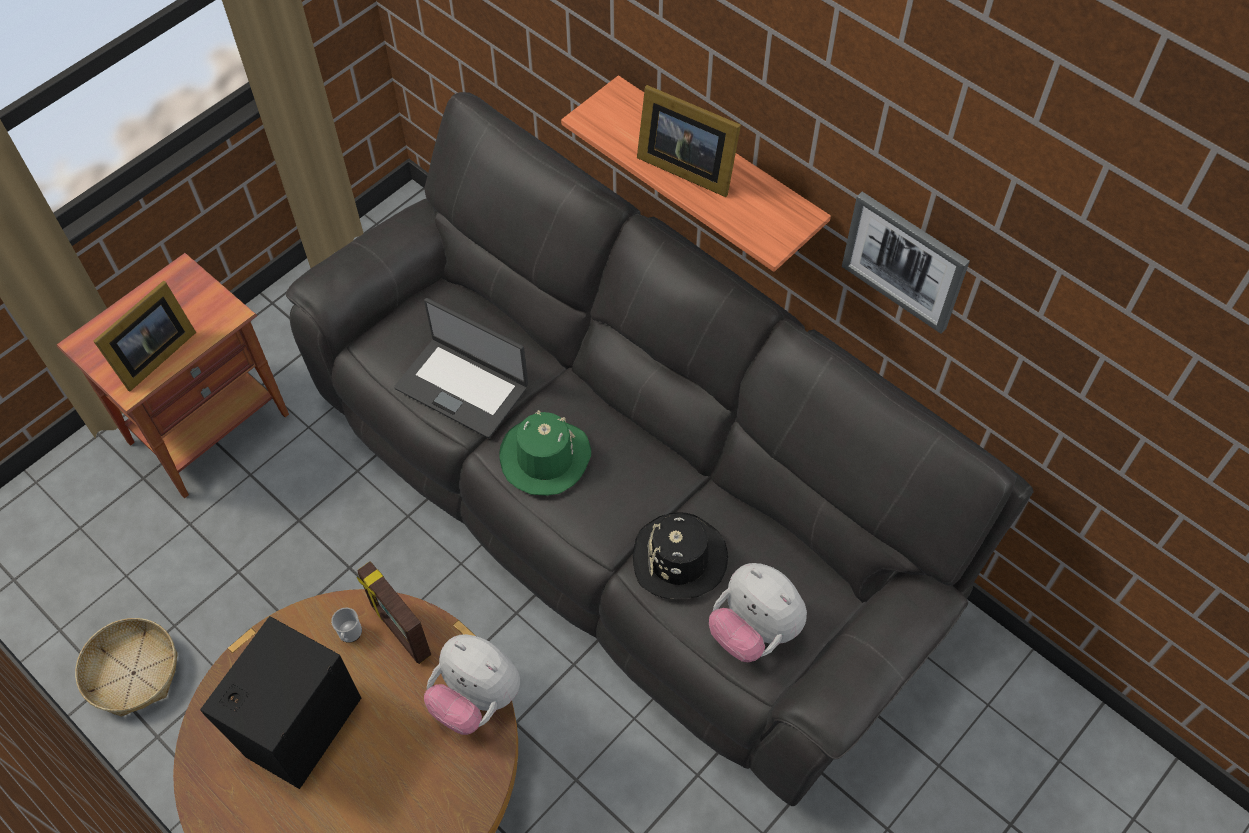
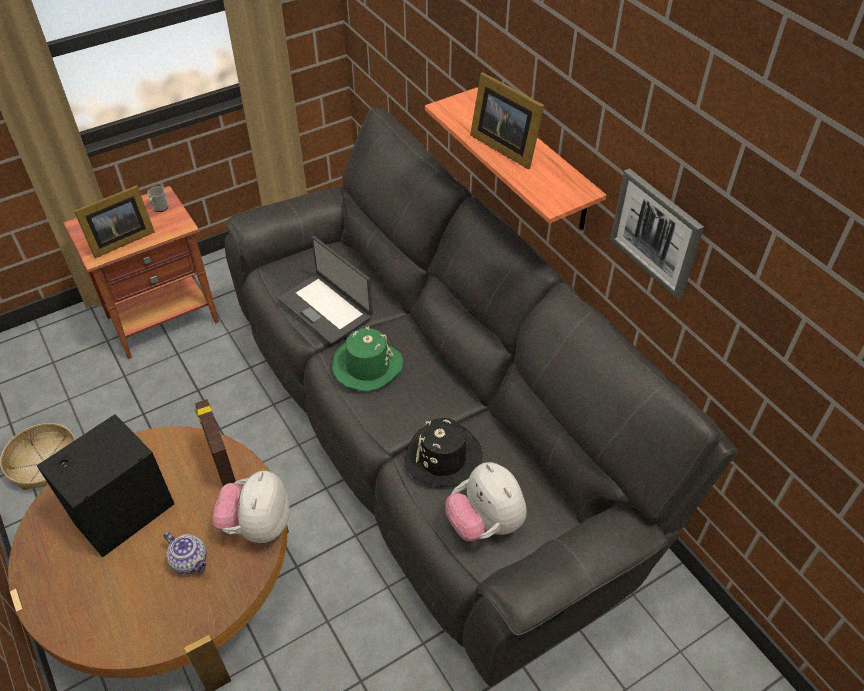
camera: 15 degrees right, 10 degrees down
(349, 634) = (184, 458): mug -> mug (159, 208)
(411, 765) = (191, 561): none -> teapot
(476, 698) = (257, 525): plush toy -> plush toy turned 45 degrees clockwise

